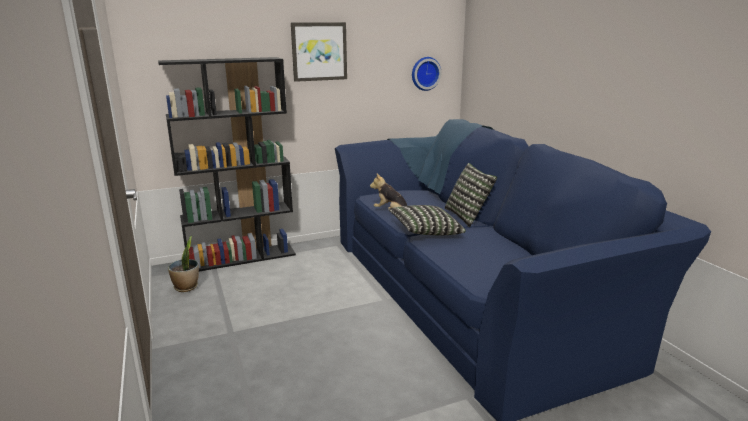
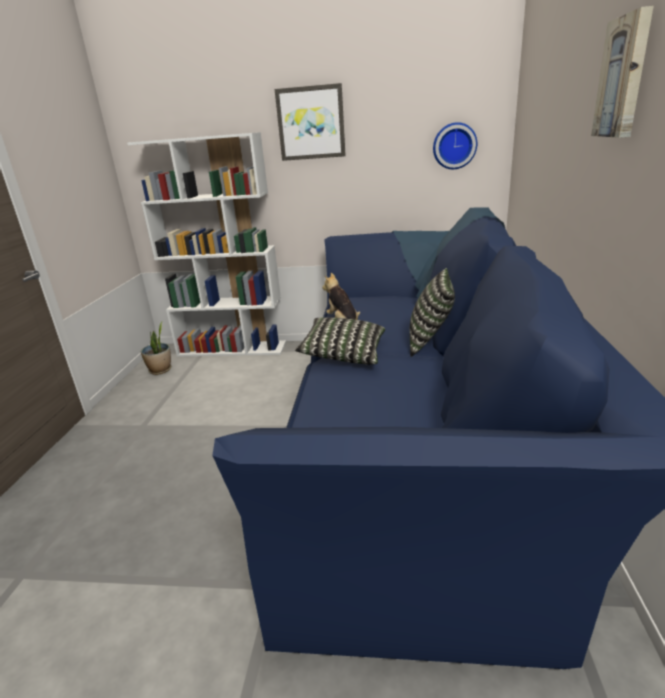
camera: 30 degrees right, 5 degrees up
(242, 257) = (233, 348): black bookcase -> white bookcase
(594, 50) = (624, 77): none -> picture

